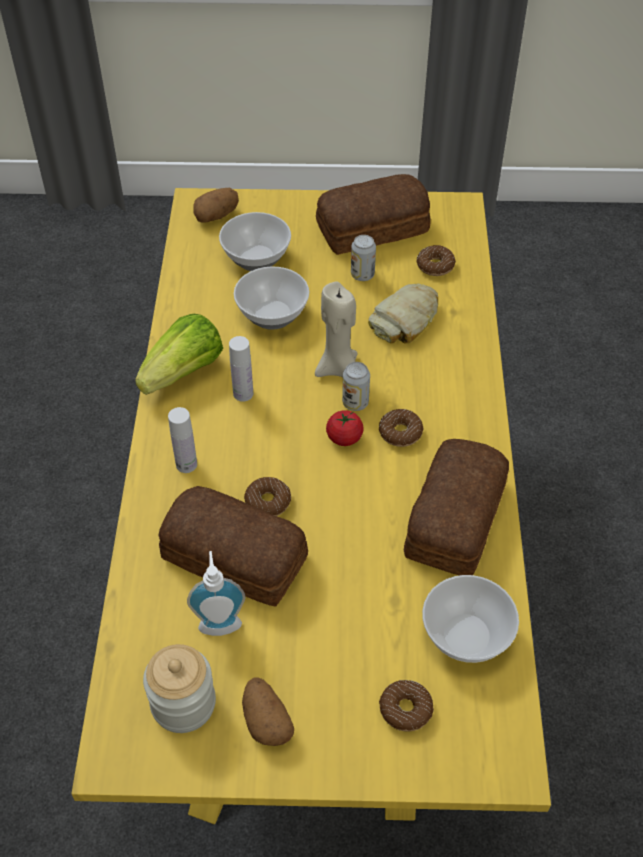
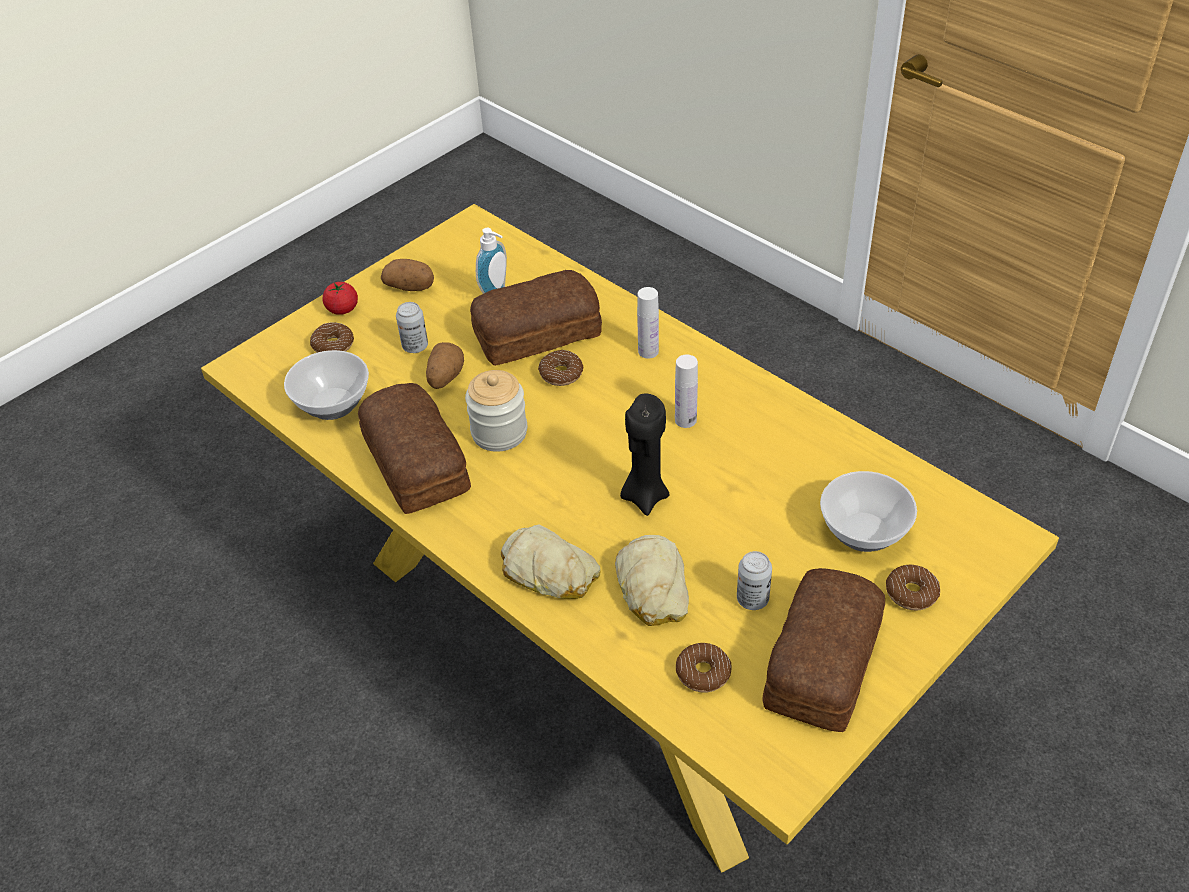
camera: 135 degrees right, 5 degrees down
(183, 703) = (466, 262): jar -> jar (499, 432)
(184, 372) = (750, 399): lettuce -> none
(216, 215) = (970, 541): potato -> potato (445, 377)
(271, 314) = (766, 493): bowl -> none
(338, 369) = (644, 496): beige candle -> black candle
(344, 437) = (567, 451): tomato -> tomato (342, 309)
(355, 402) = (594, 482): can -> can (415, 346)
(400, 432) = (530, 488): donut -> donut (911, 593)
(452, 372) = (549, 572): none -> bread

